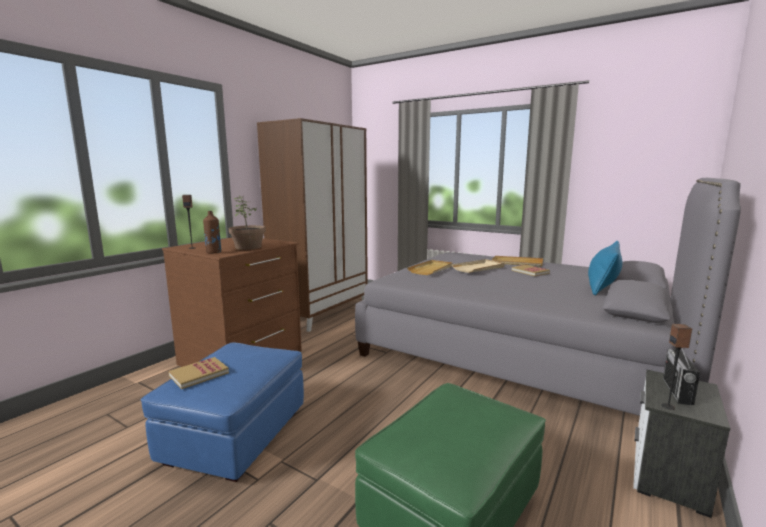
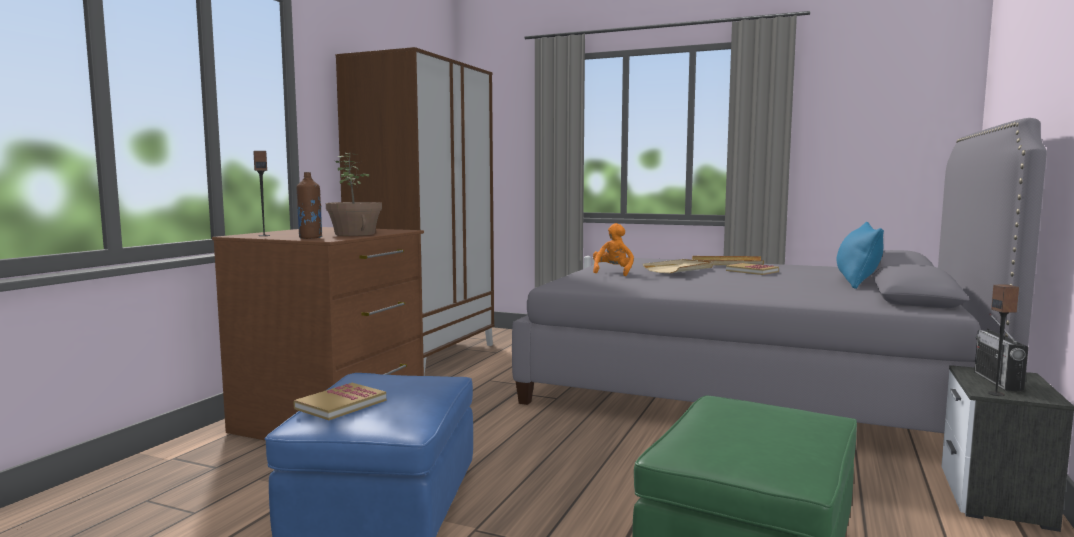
camera: 10 degrees left, 5 degrees down
(431, 269) = (613, 272): beige tray -> orange plush toy

